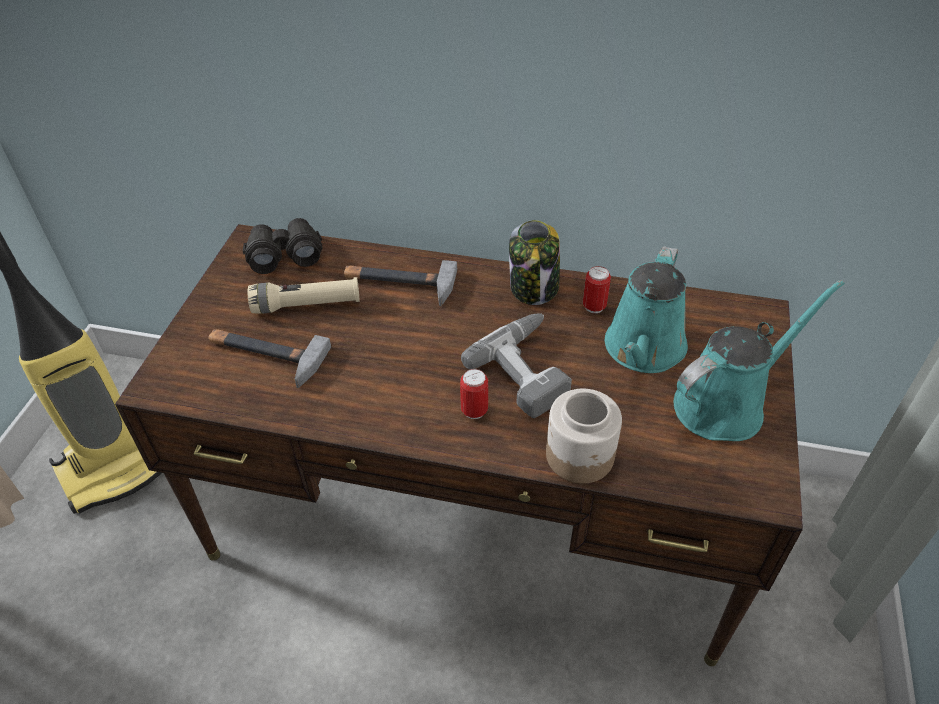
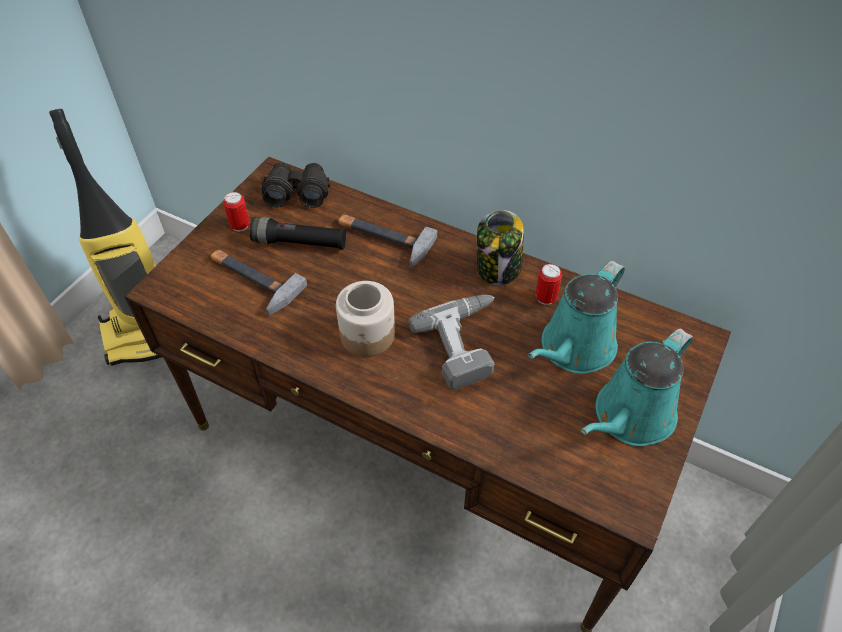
camera: 15 degrees right, 5 degrees up
(306, 305) = (300, 243): beige flashlight -> black flashlight
(474, 411) = (405, 370): can -> can (240, 225)
(580, 456) = (481, 433): jar -> jar (368, 335)
(726, 404) = (630, 417): turquoise watering can -> turquoise watering can turned 150 degrees clockwise

